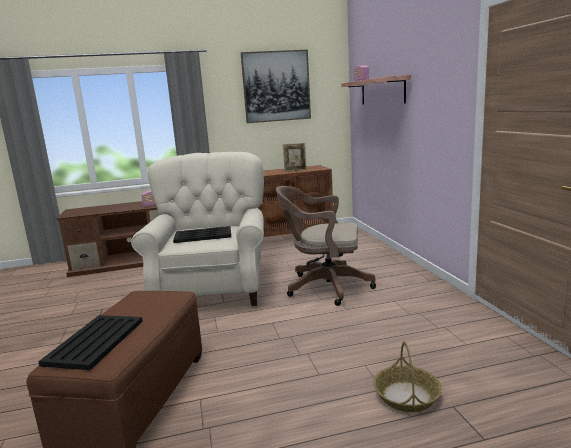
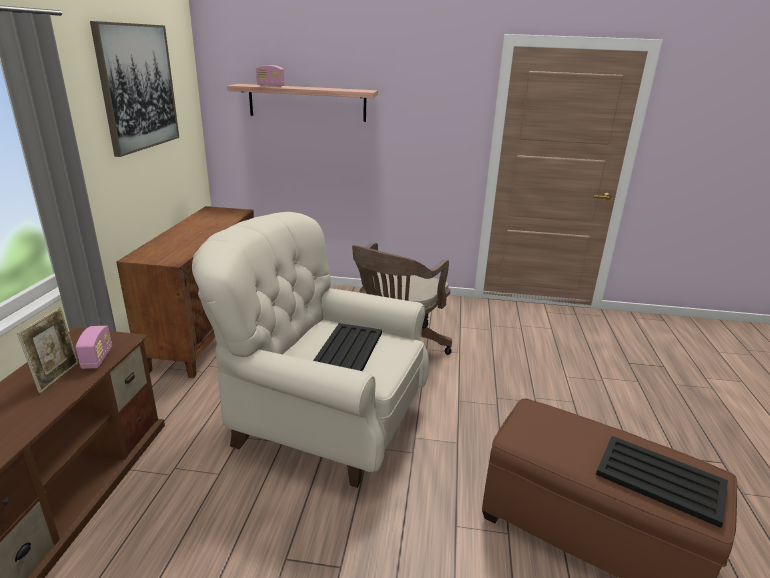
camera: 70 degrees left, 10 degrees up
(295, 170) = (217, 222): picture frame -> picture frame (57, 376)
(407, 396) = (614, 374): basket -> none

